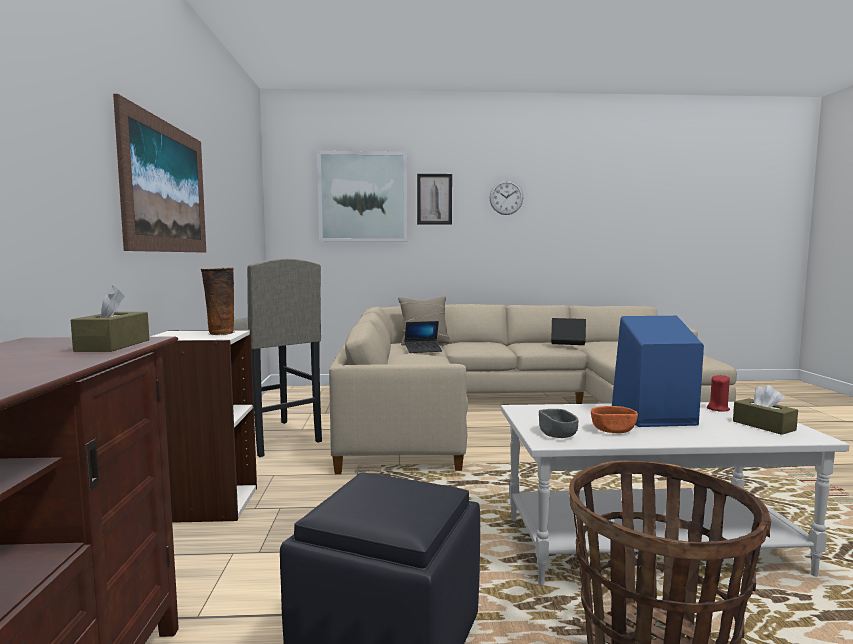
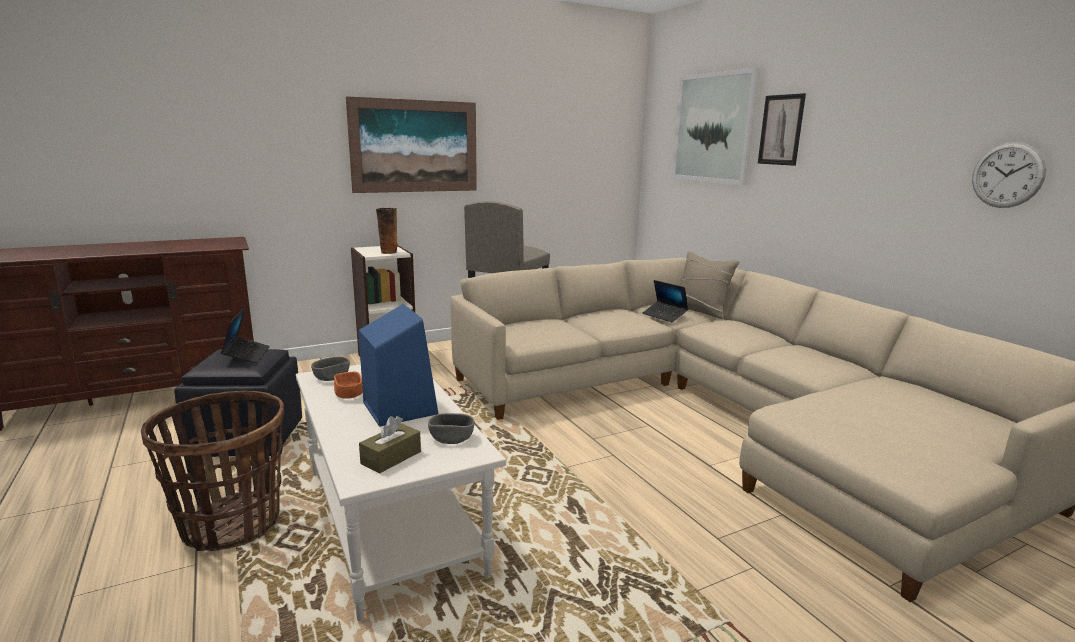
camera: 65 degrees right, 10 degrees up
(113, 345) = (213, 246): brown tissue box -> none
(506, 197) = (872, 126): wall clock -> wall clock (1007, 175)
(567, 346) = (818, 369): laptop -> laptop (247, 355)
(718, 409) = (451, 439): red candle -> grey bowl

